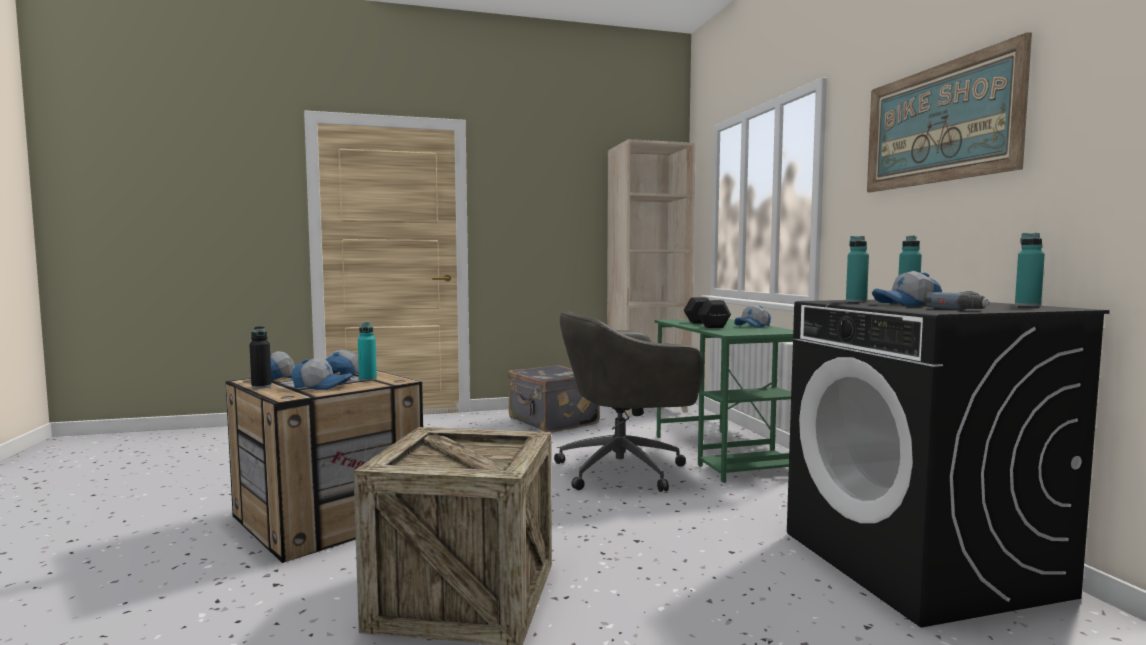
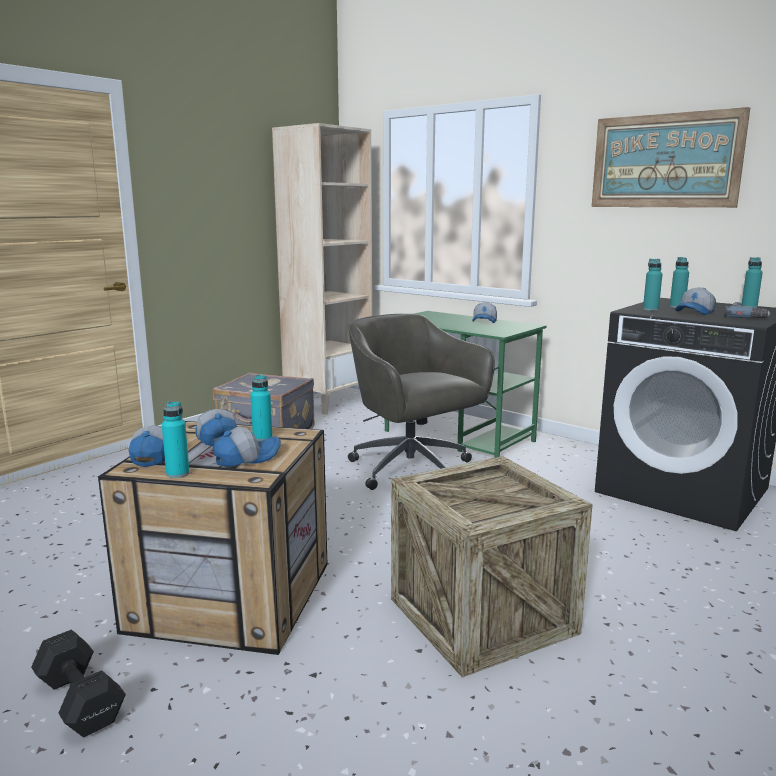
camera: 35 degrees left, 10 degrees up
(261, 387) = (178, 474): black bottle -> turquoise bottle
(624, 470) = (413, 470): grey office chair -> grey office chair turned 105 degrees clockwise
(706, 325) = (446, 323): black dumbbell -> black dumbbell (80, 699)

